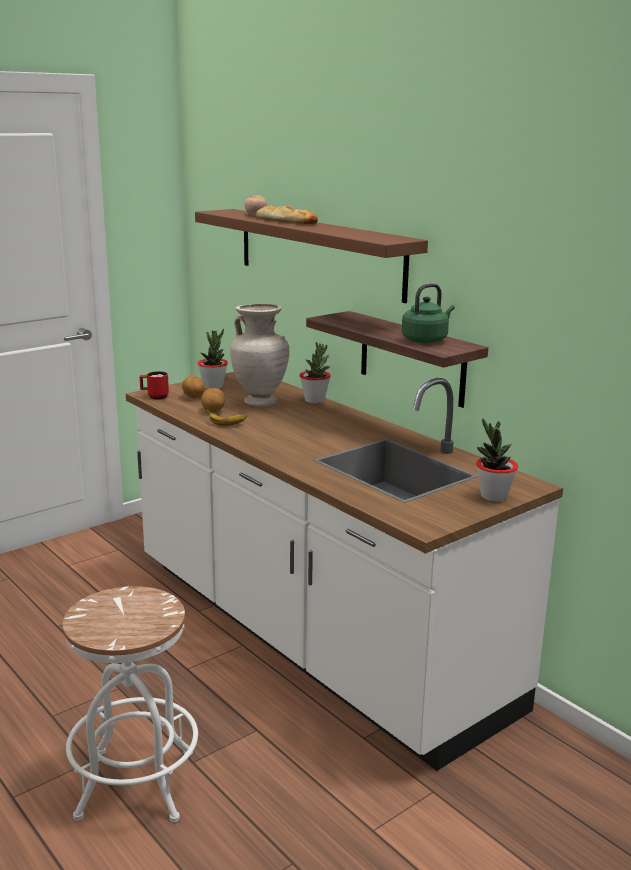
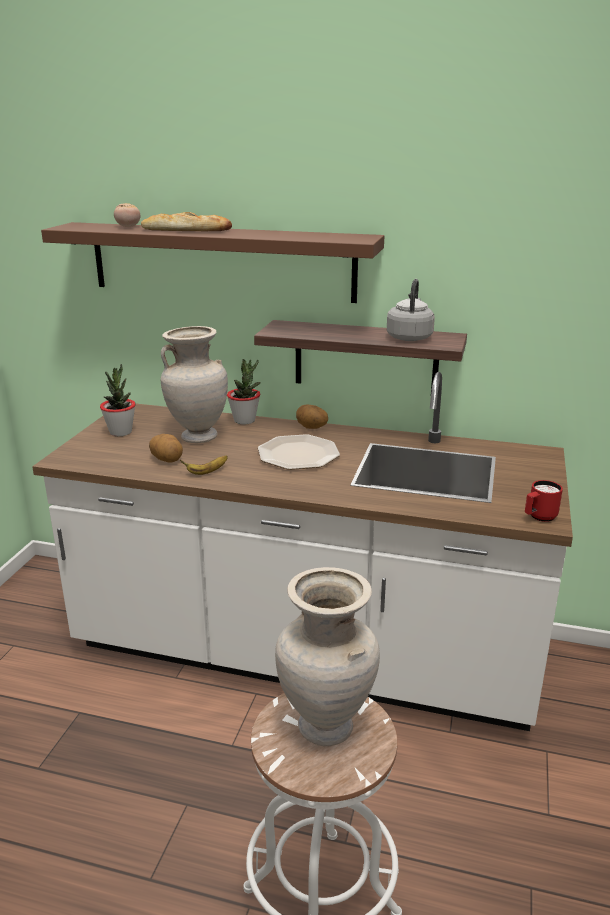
camera: 35 degrees left, 5 degrees up
(133, 612) = (327, 726): none -> beige vase
(154, 397) = (75, 461): red mug -> red mug (539, 517)
(193, 397) = (120, 450): potato -> potato (311, 428)
(313, 431) = (298, 454): none -> plate
(426, 340) = (409, 337): green kettle -> grey kettle
(493, 496) = (538, 472): potted plant -> none

